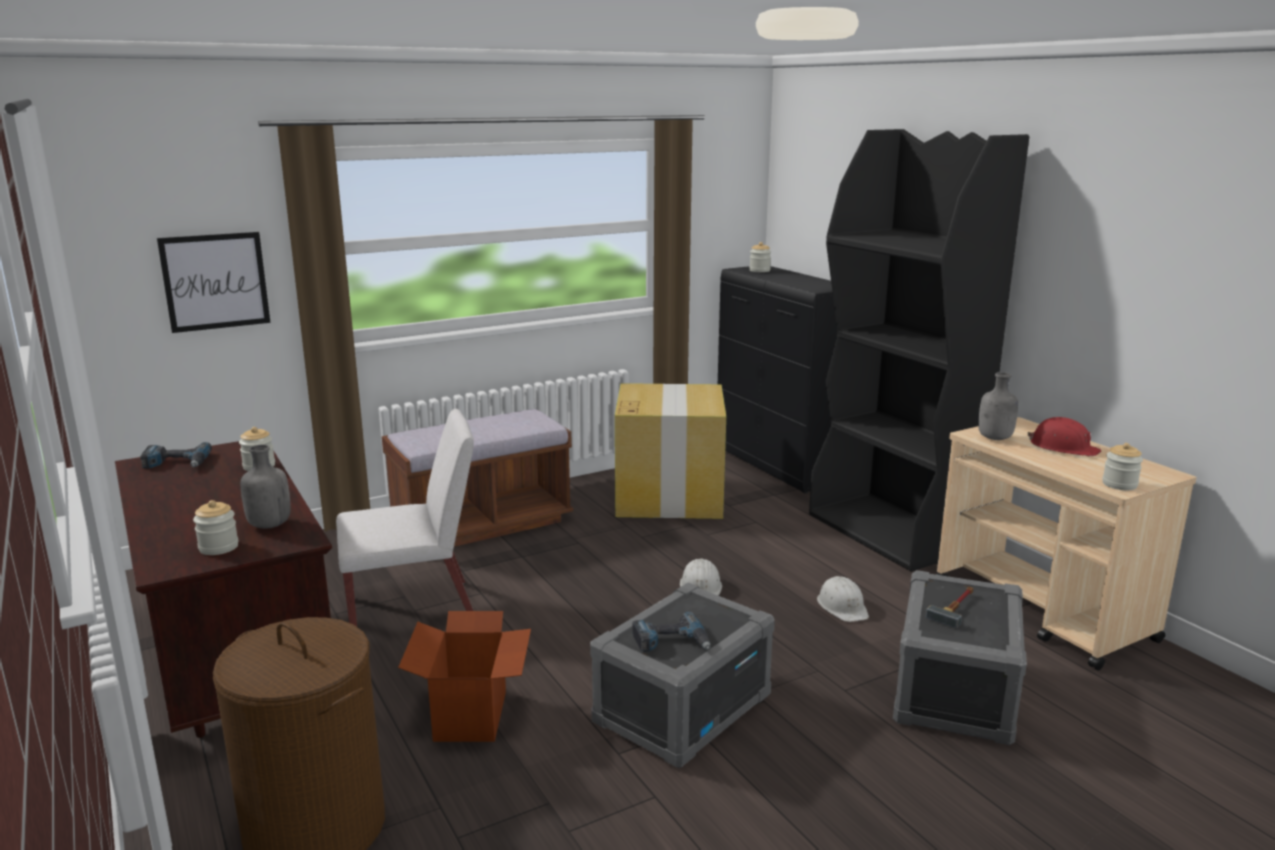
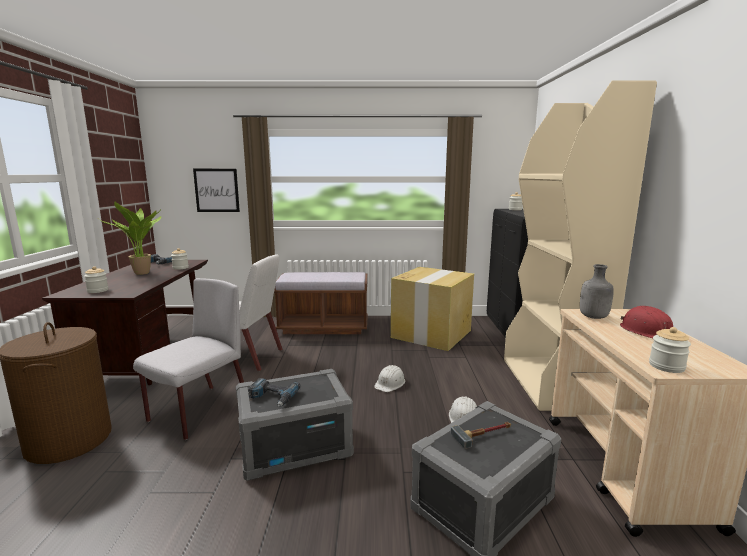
camera: 30 degrees right, 5 degrees down
(214, 493) = (144, 273): none -> potted plant
(268, 525) = (132, 287): grey bottle -> none
(472, 715) = (198, 412): cardboard box -> grey chair
(891, 532) = (550, 383): black bookcase -> beige bookcase

